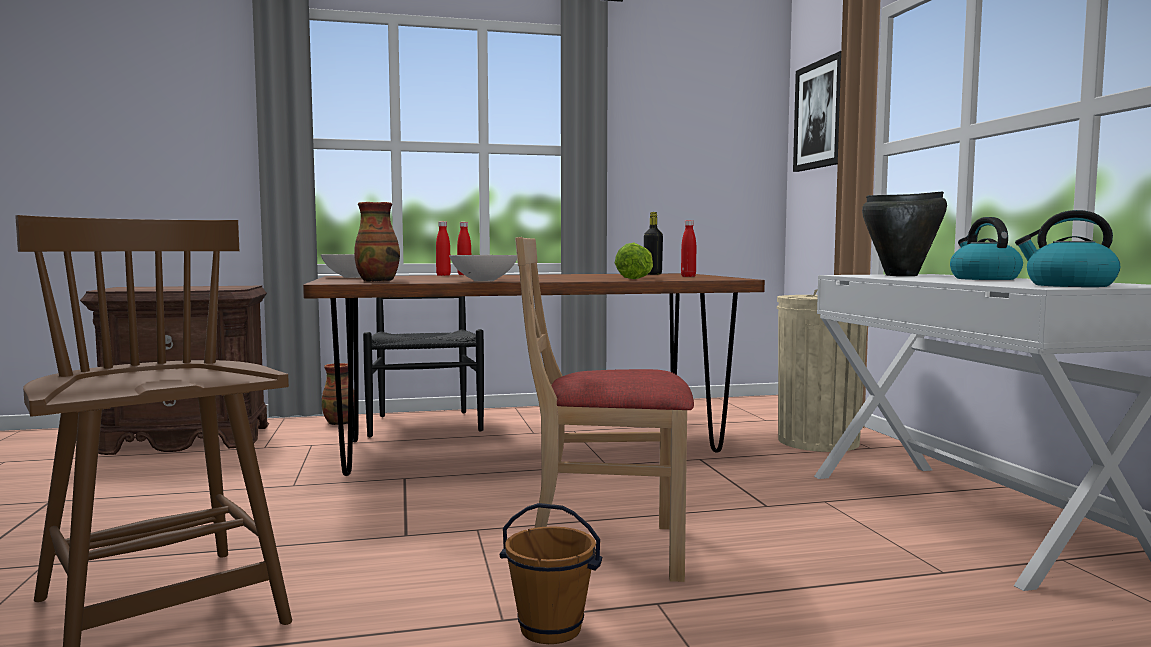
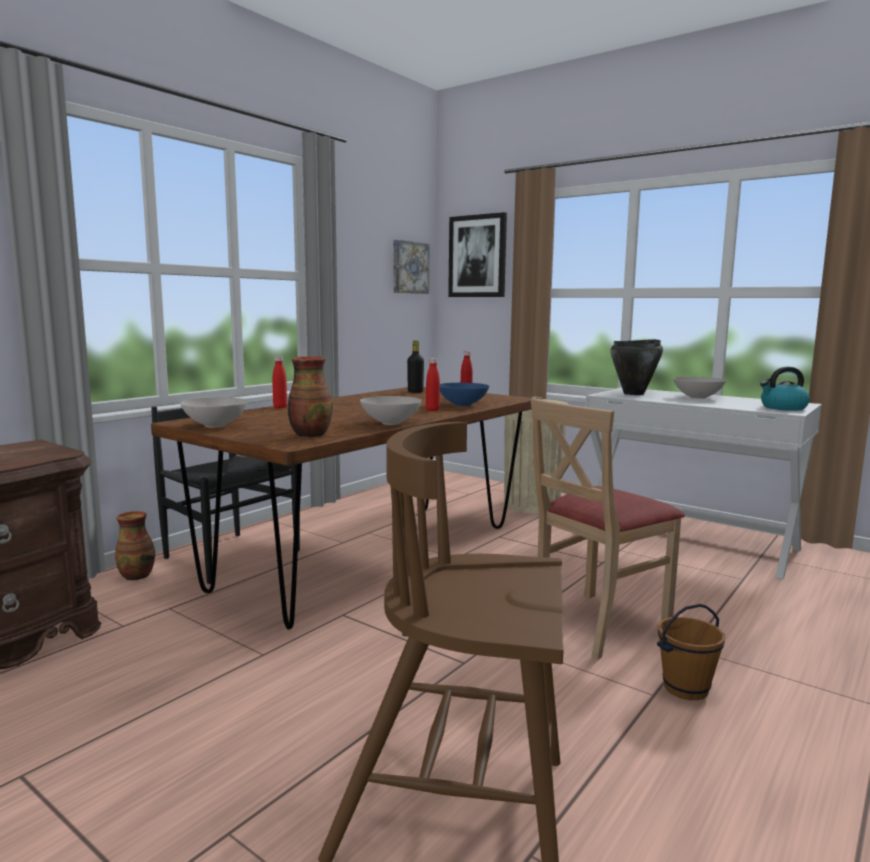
camera: 40 degrees left, 5 degrees up
(443, 275) = (269, 410): red bottle -> red bottle (432, 410)
(636, 278) = (462, 405): lettuce -> blue bowl
(738, 138) = (409, 267): none -> picture
(983, 279) = (697, 397): kettle -> white bowl

